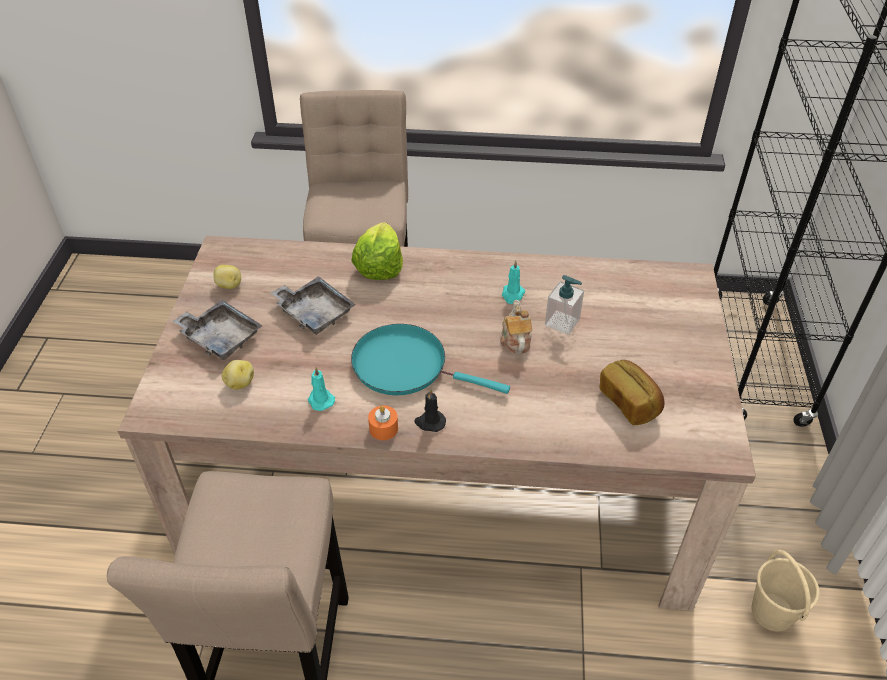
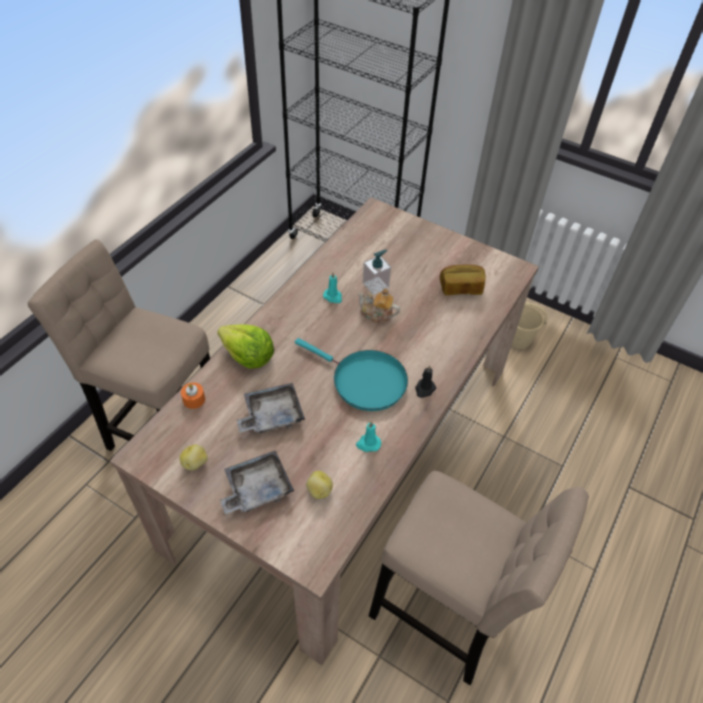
camera: 65 degrees left, 5 degrees up
(383, 428) = (416, 416): orange candle -> orange candle (194, 399)
(406, 366) = (364, 381): turquoise frying pan -> turquoise frying pan turned 105 degrees counterclockwise

